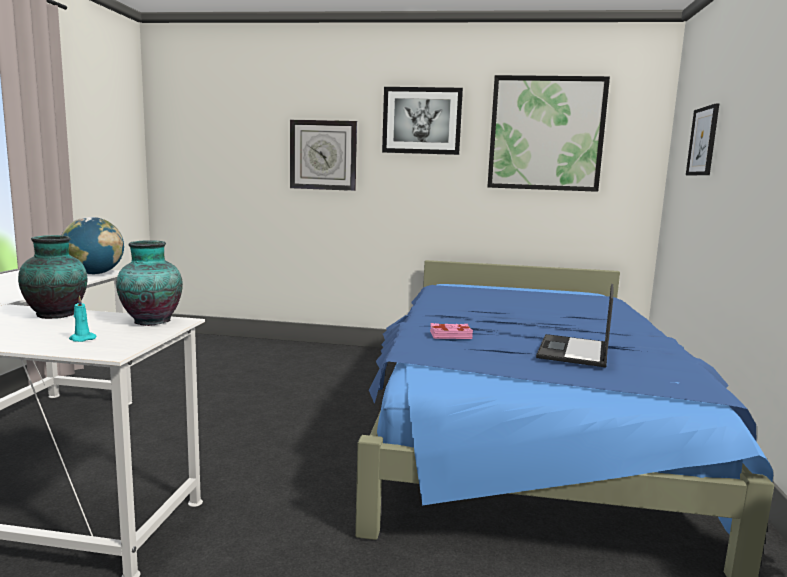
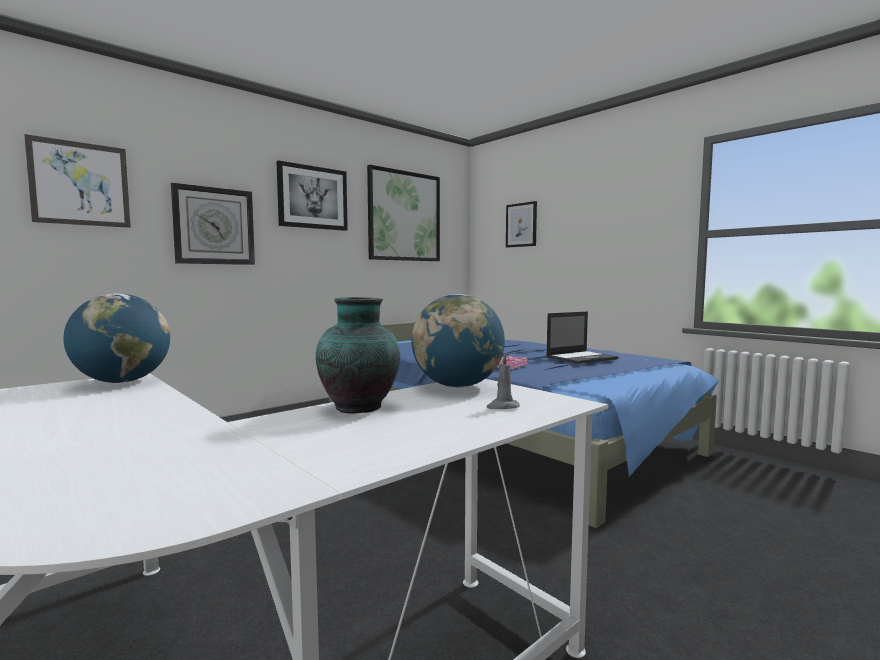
camera: 50 degrees left, 5 degrees down
(81, 339) = (502, 407): turquoise candle -> grey candle
(150, 321) = (458, 386): vase -> globe
(232, 127) = (80, 184): none -> picture
(573, 351) = (582, 358): laptop -> laptop turned 90 degrees counterclockwise

